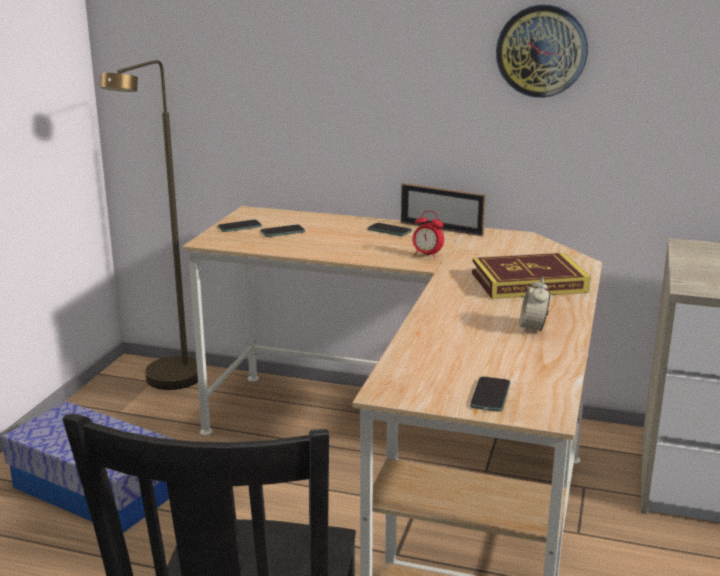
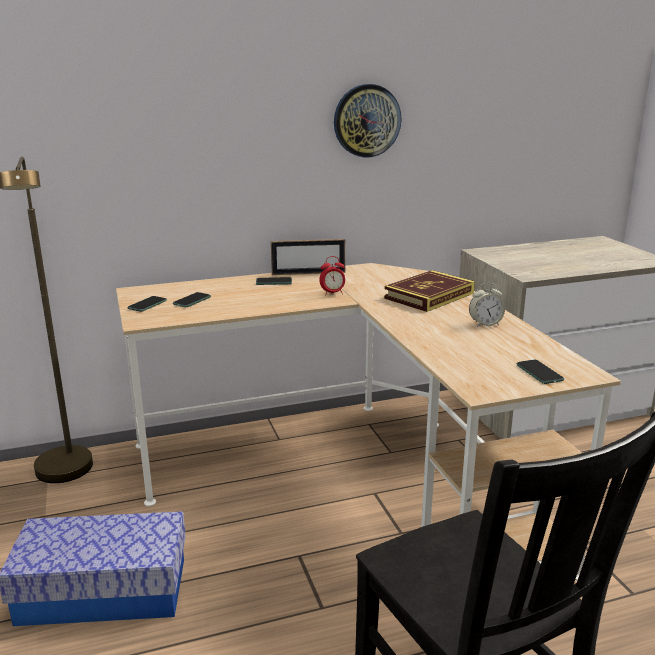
camera: 35 degrees left, 0 degrees up
(533, 329) = (485, 324): alarm clock -> alarm clock turned 75 degrees counterclockwise

